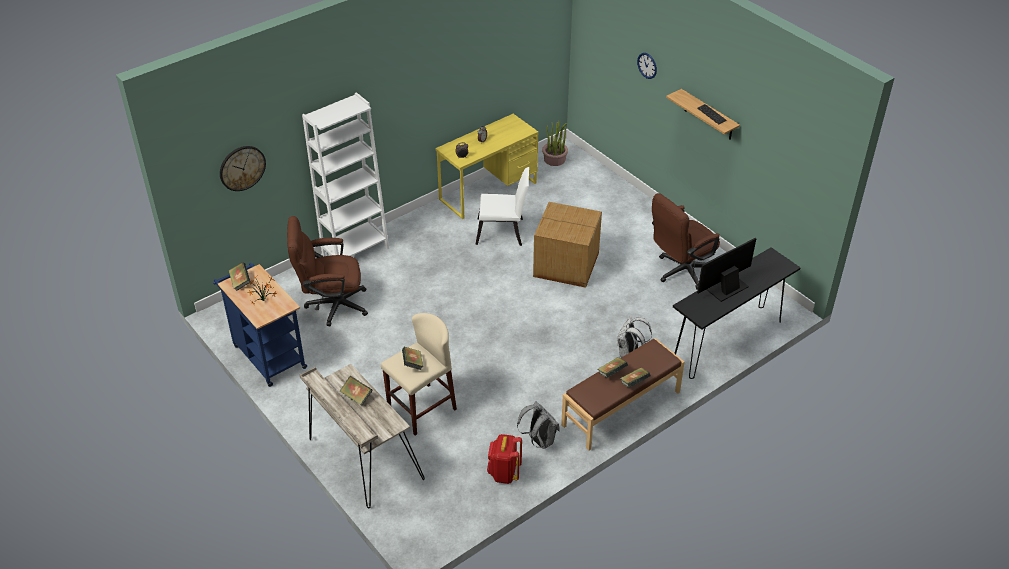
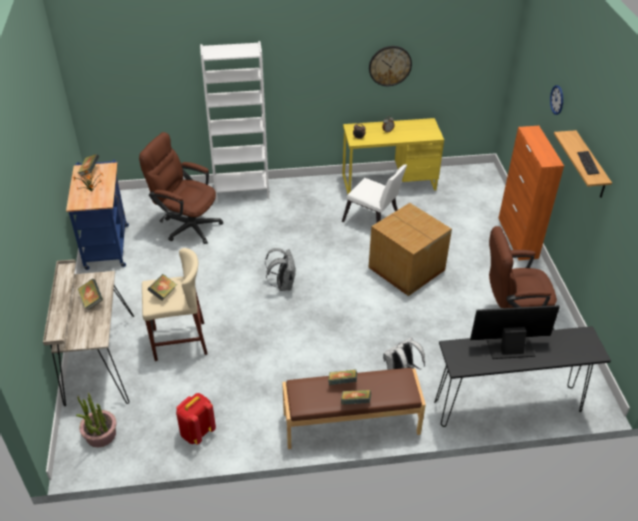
camera: 30 degrees right, 0 degrees up
(242, 168) = (136, 76): wall clock -> wall clock (390, 65)
(539, 441) = (252, 417): grey backpack -> grey backpack (283, 284)
(554, 159) = (468, 176): potted plant -> potted plant (100, 435)
(637, 201) = (518, 238): none -> orange cabinet

